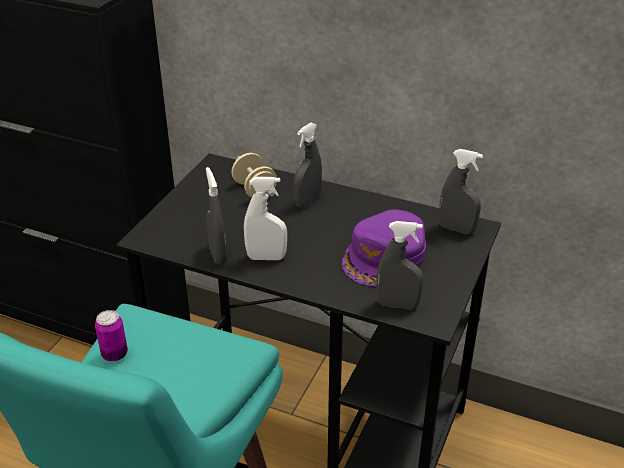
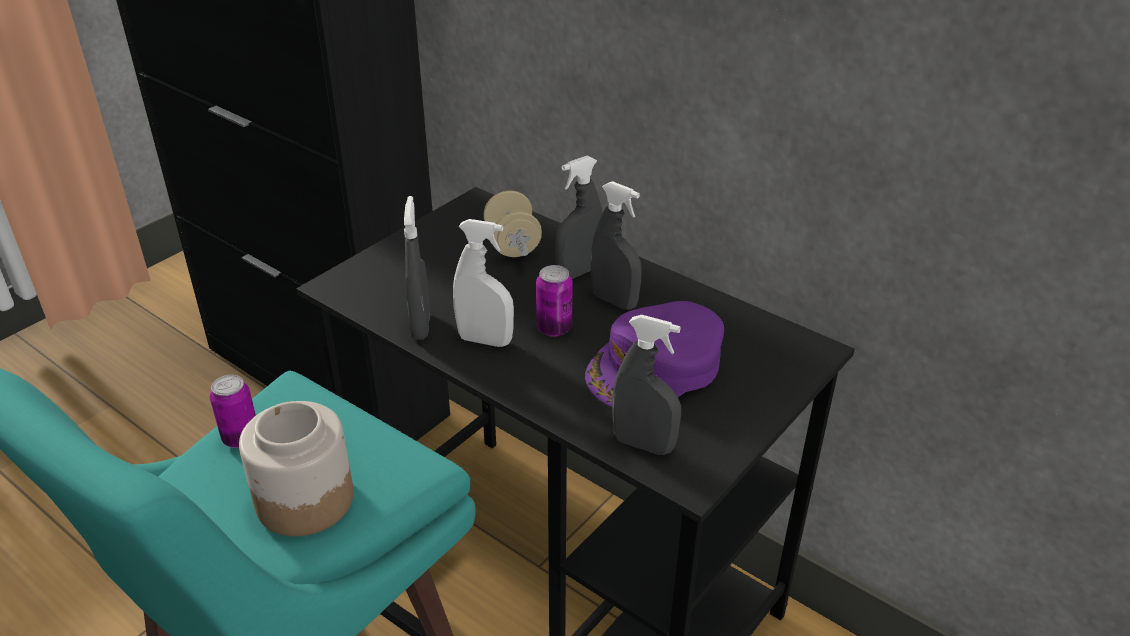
camera: 15 degrees right, 0 degrees up
(179, 385) = (304, 499): none -> jar
(308, 242) = (554, 328): none -> can
(456, 229) = (781, 346): grey spray bottle -> grey spray bottle (614, 301)

